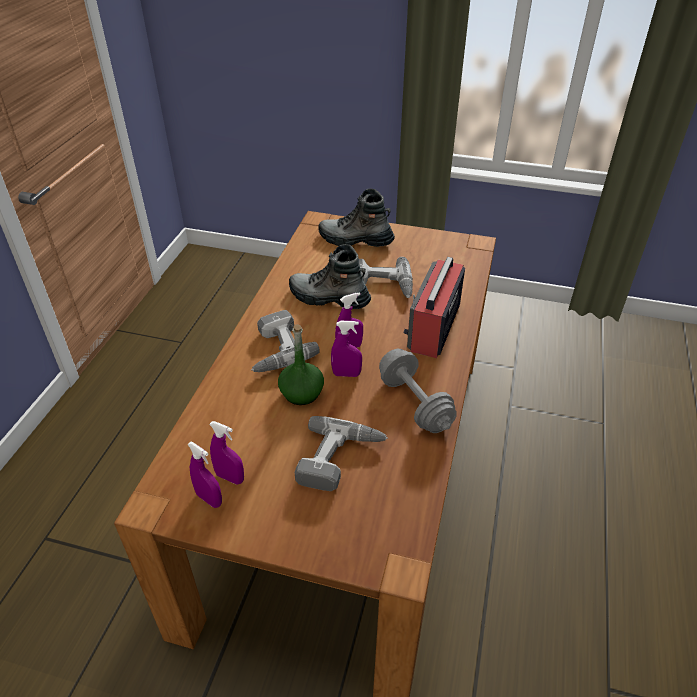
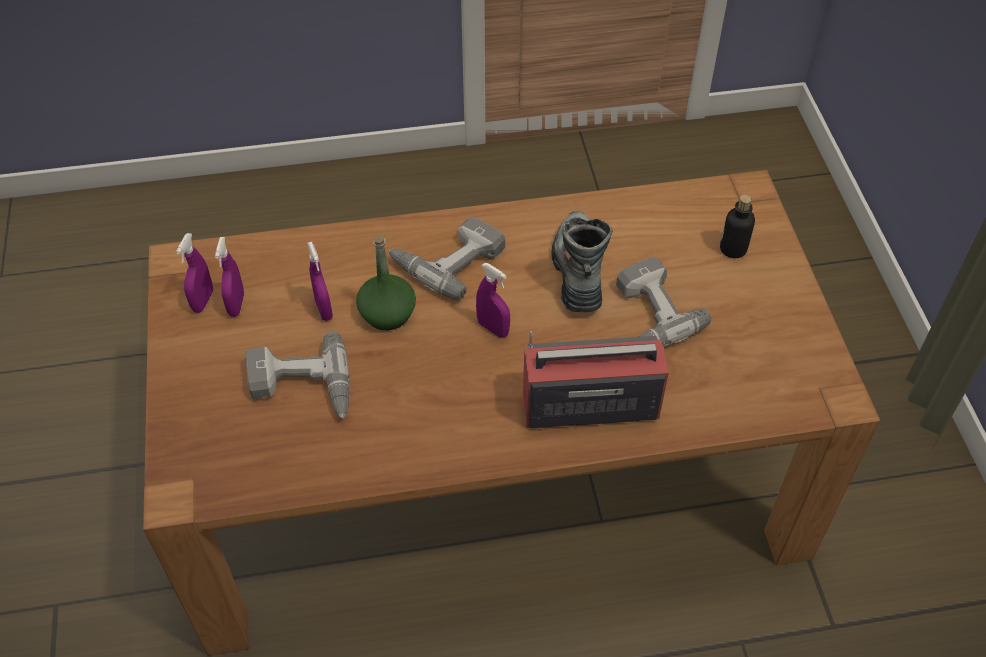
camera: 65 degrees right, 10 degrees up
(346, 374) = (442, 343): purple spray bottle -> purple spray bottle (323, 309)
(355, 240) = (733, 249): boot -> bottle
(414, 403) = (427, 431): grey dumbbell -> none

